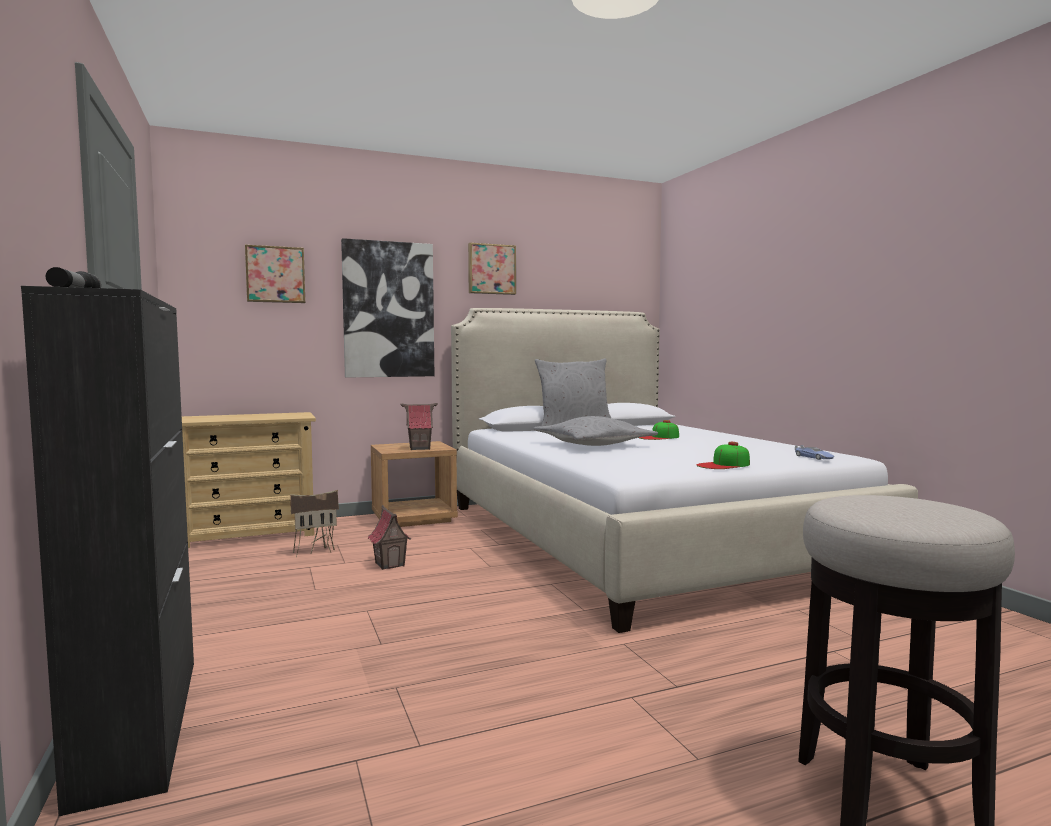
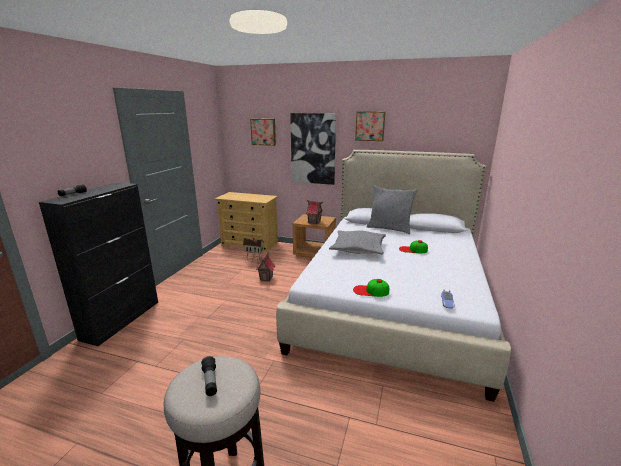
camera: 40 degrees right, 15 degrees up
(902, 506) = (210, 381): none -> flashlight

